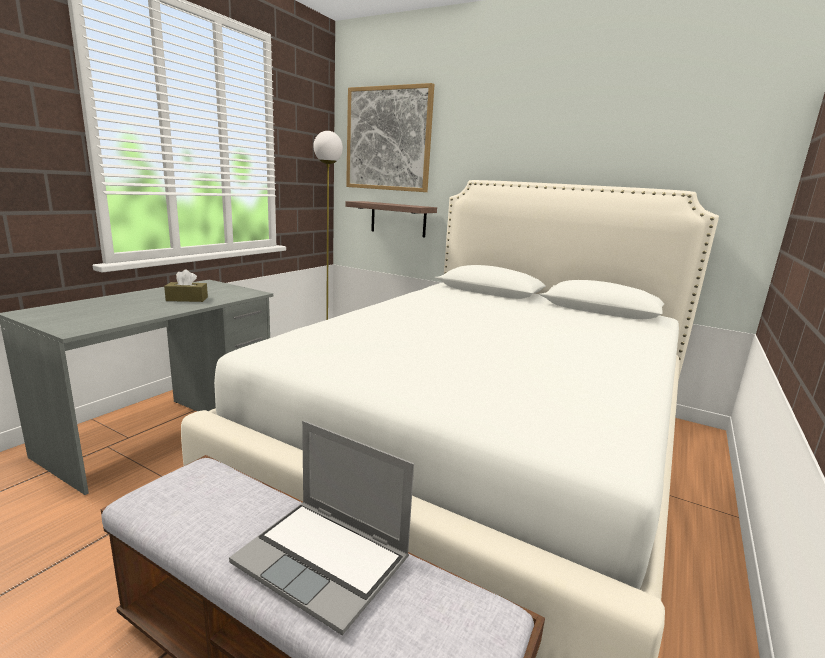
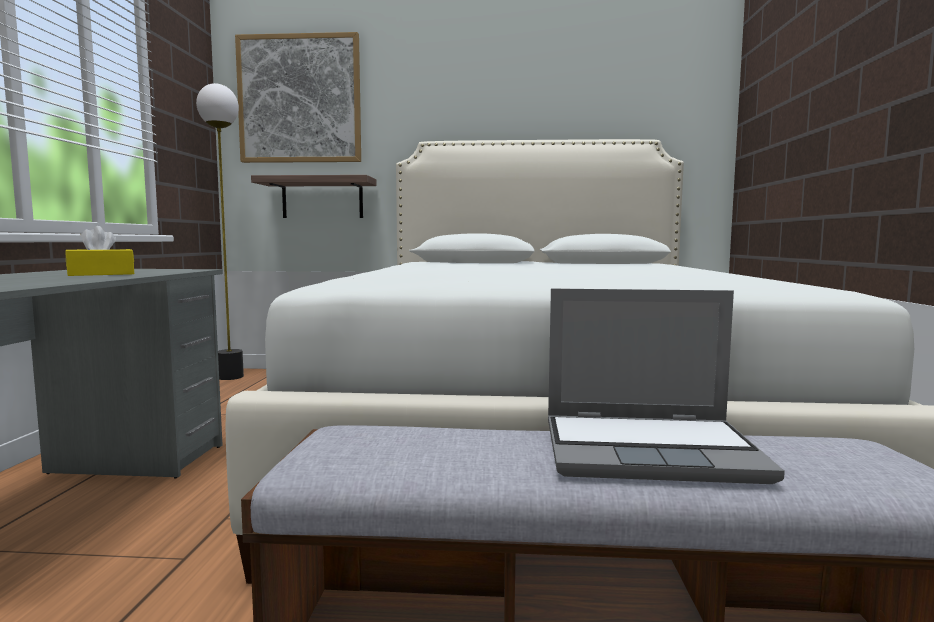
camera: 25 degrees left, 10 degrees down
(187, 299) = (101, 274): brown tissue box -> yellow tissue box

